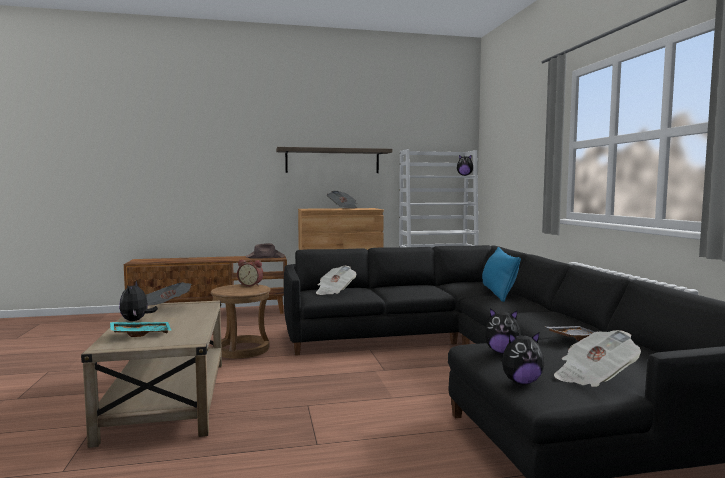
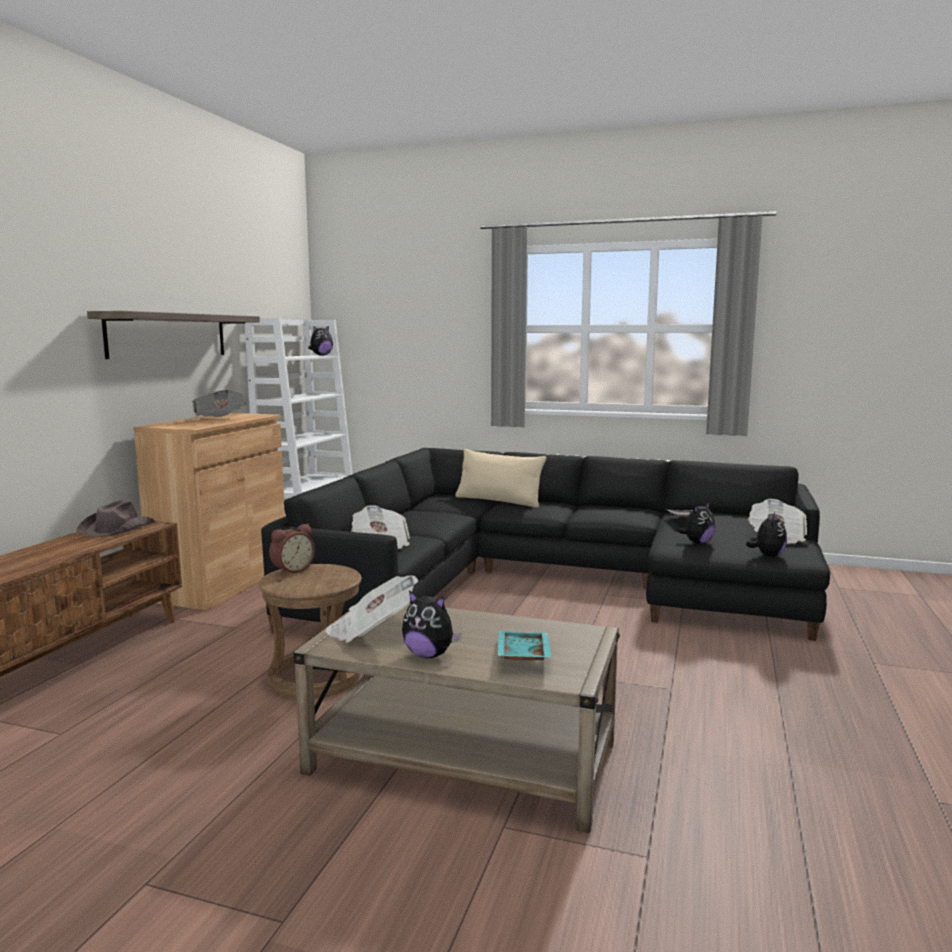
camera: 60 degrees left, 5 degrees up
(498, 293) = (498, 501): blue pillow -> beige pillow

